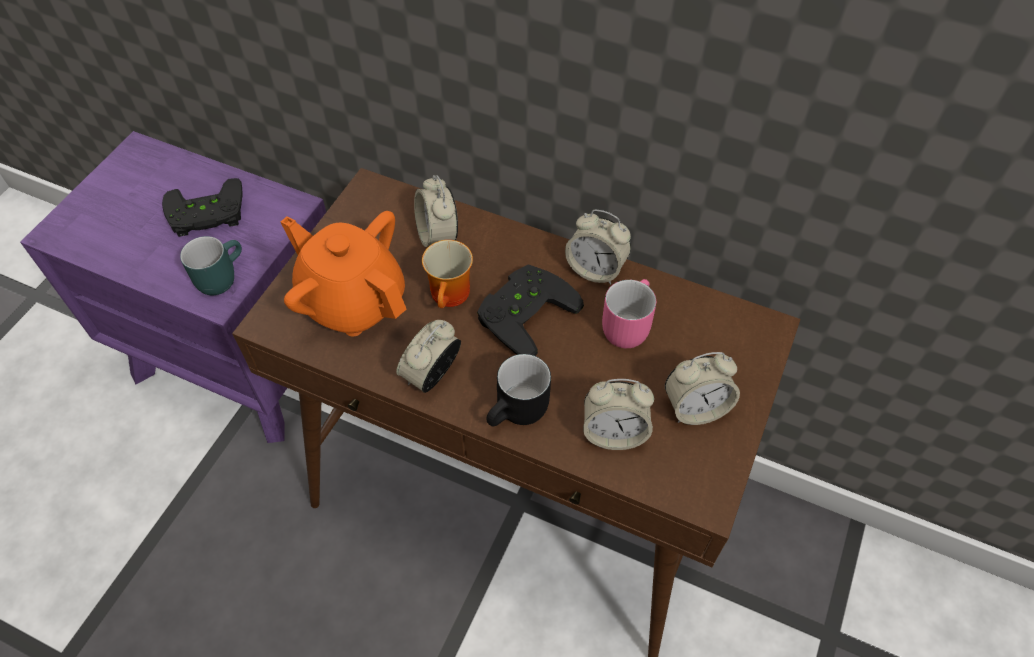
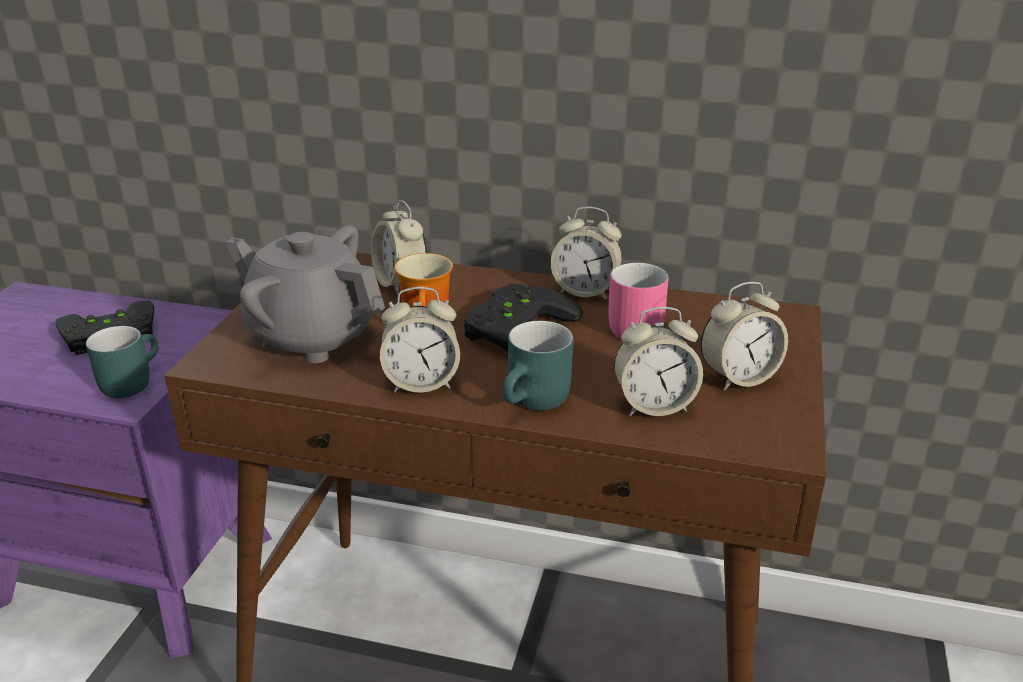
camera: 10 degrees left, 25 degrees down
(353, 301) = (312, 337): orange teapot -> grey teapot
(432, 375) = (421, 383): alarm clock -> alarm clock turned 120 degrees counterclockwise
(519, 413) = (537, 402): black mug -> turquoise mug

